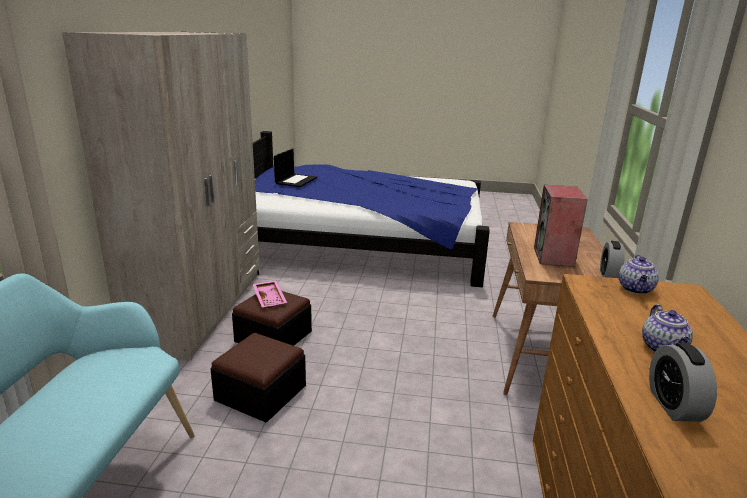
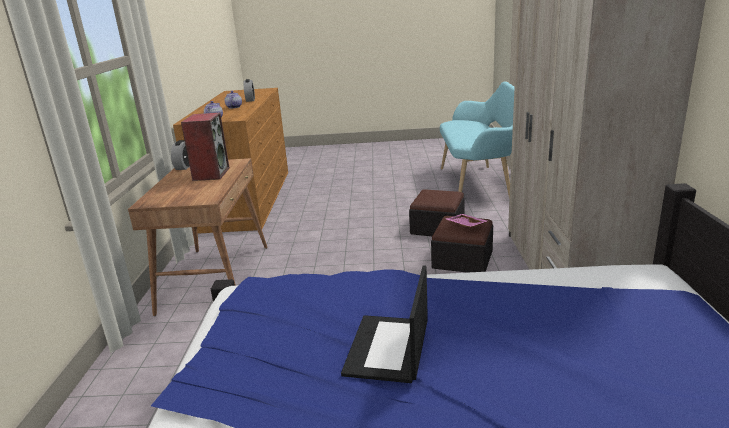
camera: 175 degrees right, 0 degrees up
(296, 180) = (631, 341): laptop -> laptop (388, 349)

